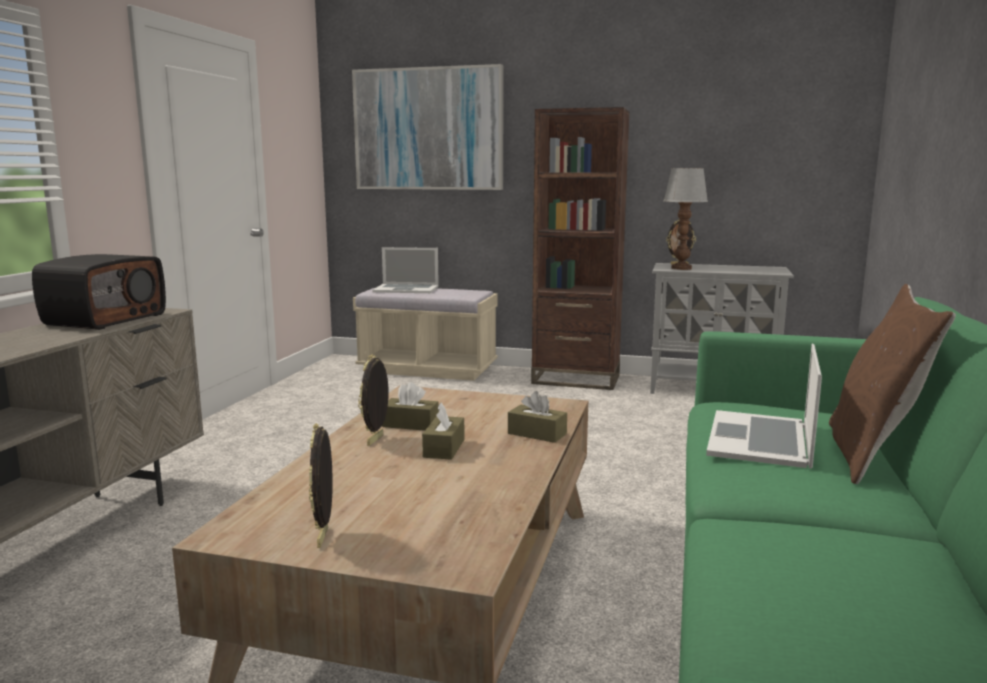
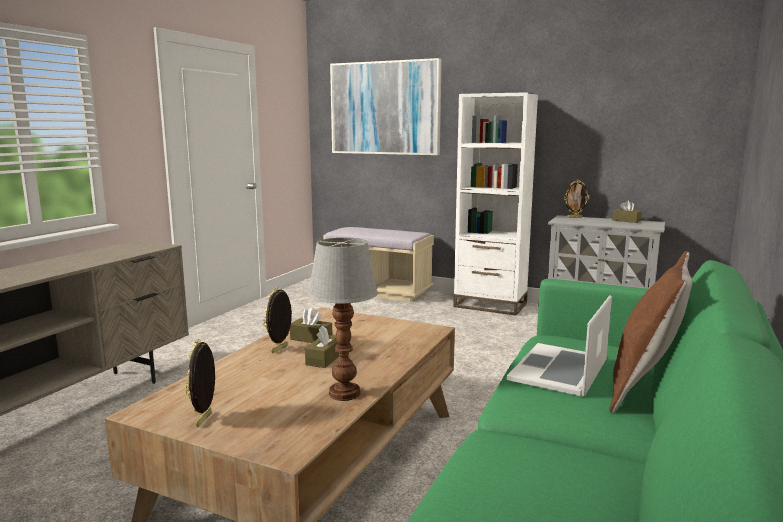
camera: 10 degrees right, 0 degrees up
(105, 319) = (119, 251): radio -> none
(406, 289) = (364, 229): laptop -> none
(537, 434) = (399, 352): brown tissue box -> brown tissue box (626, 220)
(576, 379) = (490, 305): brown bookcase -> white bookcase
(682, 268) = (574, 221): table lamp -> table lamp (345, 393)

